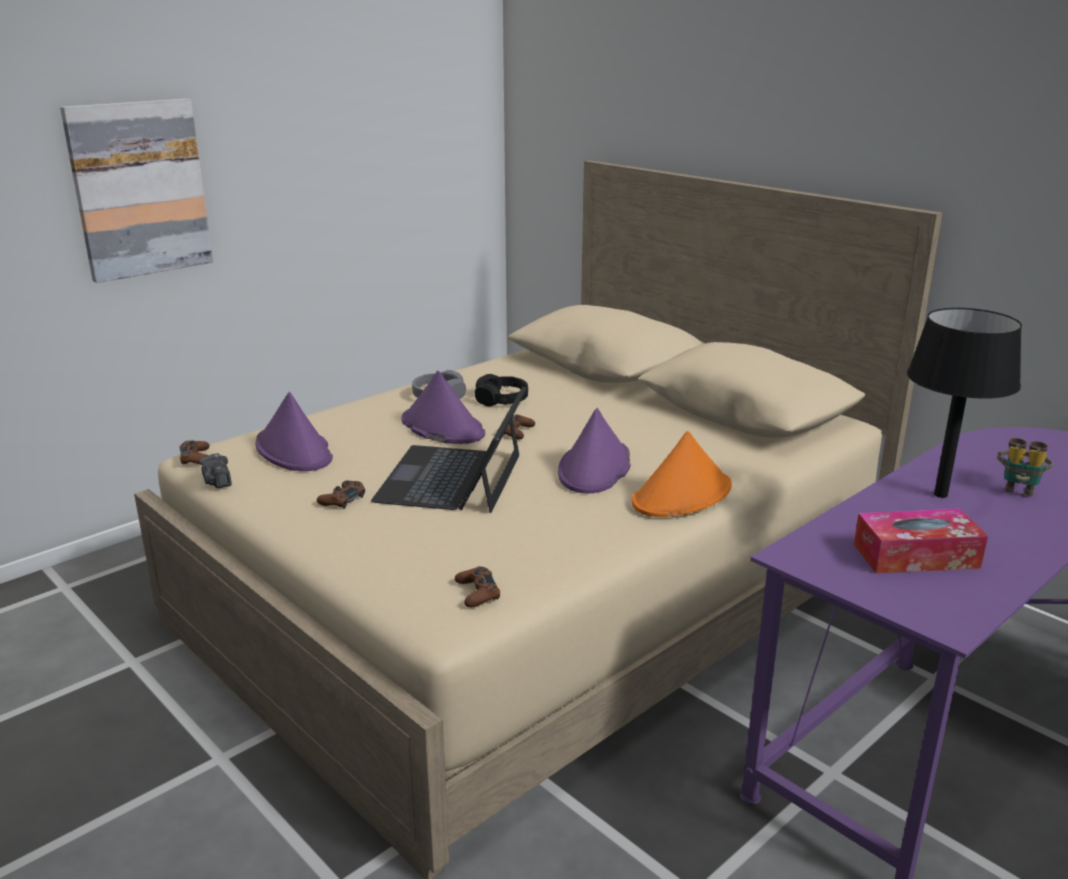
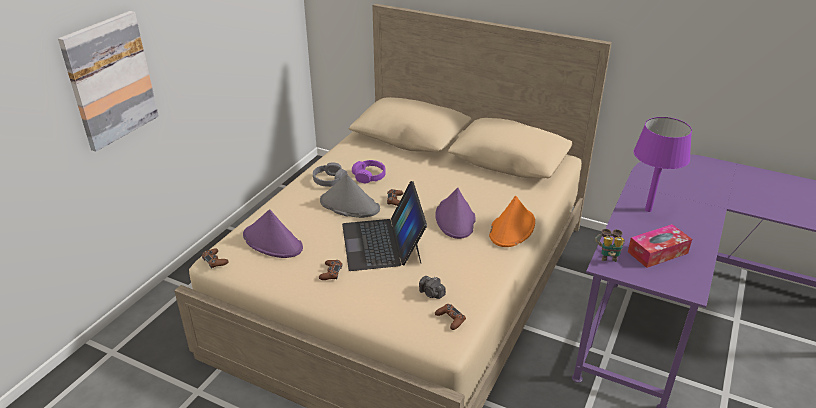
camera: 20 degrees left, 10 degrees up
(217, 482) = (244, 277): camera -> camera (431, 293)
(442, 427) = (349, 205): purple hat -> grey hat
(501, 399) = (369, 176): black headphones -> purple headphones
(941, 495) = (648, 210): black table lamp -> purple table lamp
(1018, 488) = (679, 198): binoculars -> binoculars (608, 255)

